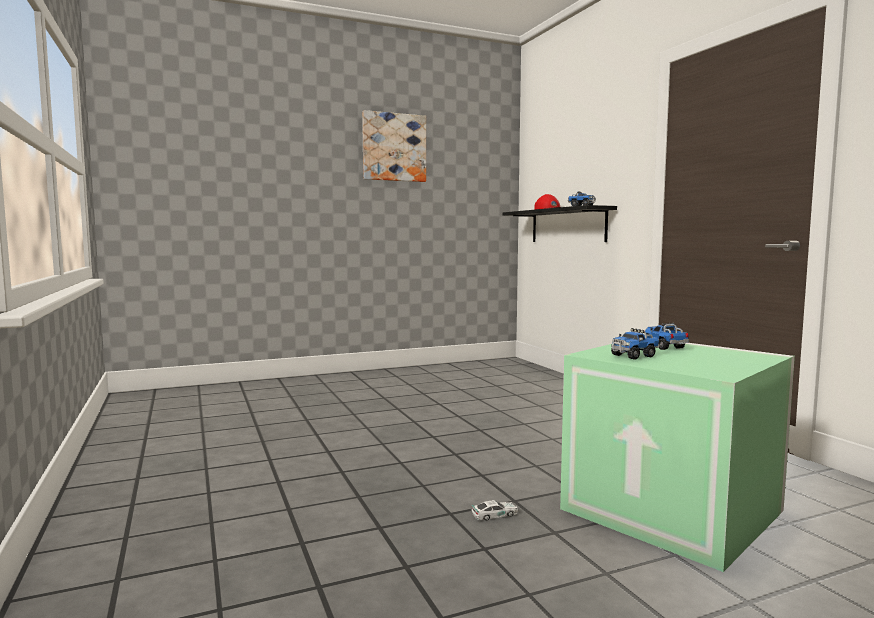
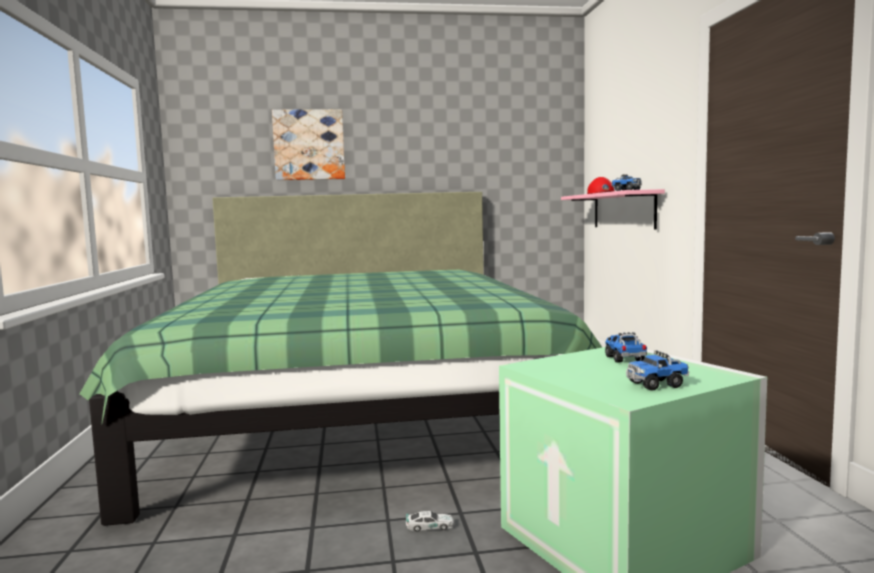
camera: 15 degrees right, 0 degrees up
(343, 419) = (359, 411): none -> green bed
(394, 147) = (444, 135): picture -> picture (309, 145)
(567, 226) = (623, 210): black shelf -> pink shelf
(633, 356) = (570, 369): toy truck -> toy truck (656, 384)

